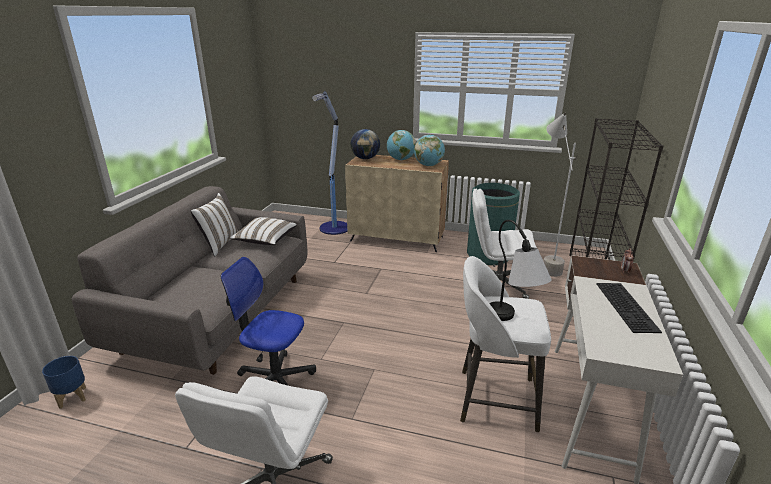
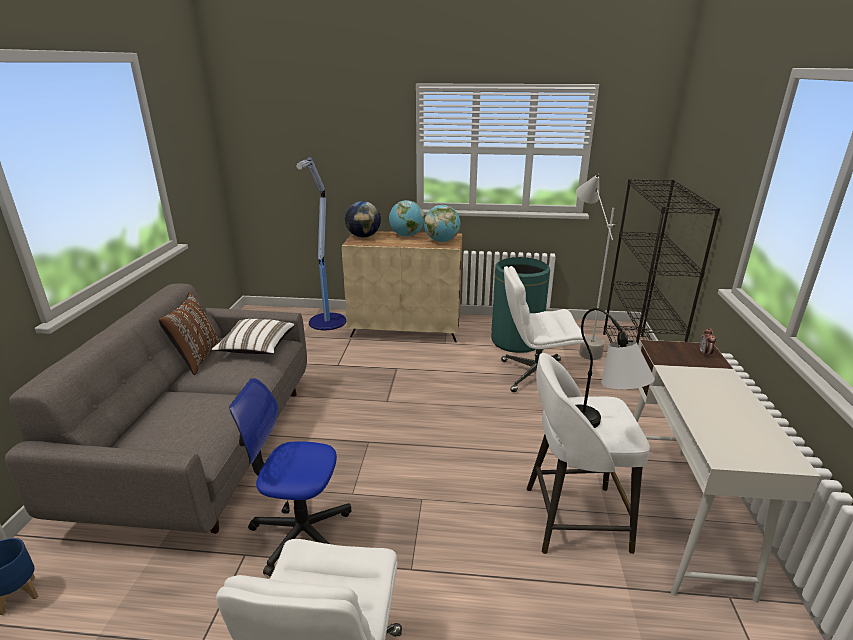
camera: 10 degrees left, 0 degrees up
(219, 244) = (196, 359): white pillow -> brown pillow
(628, 307) = (727, 398): keyboard -> none

